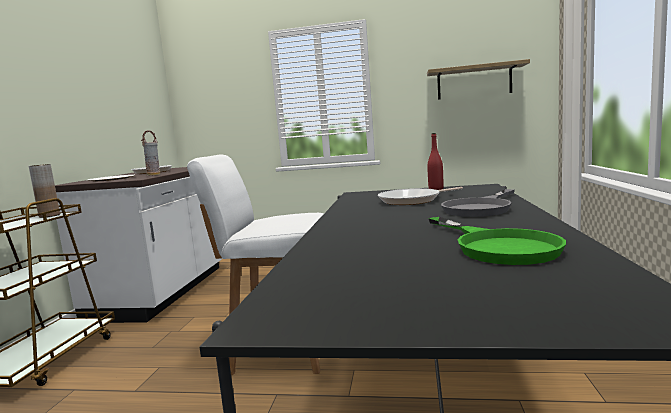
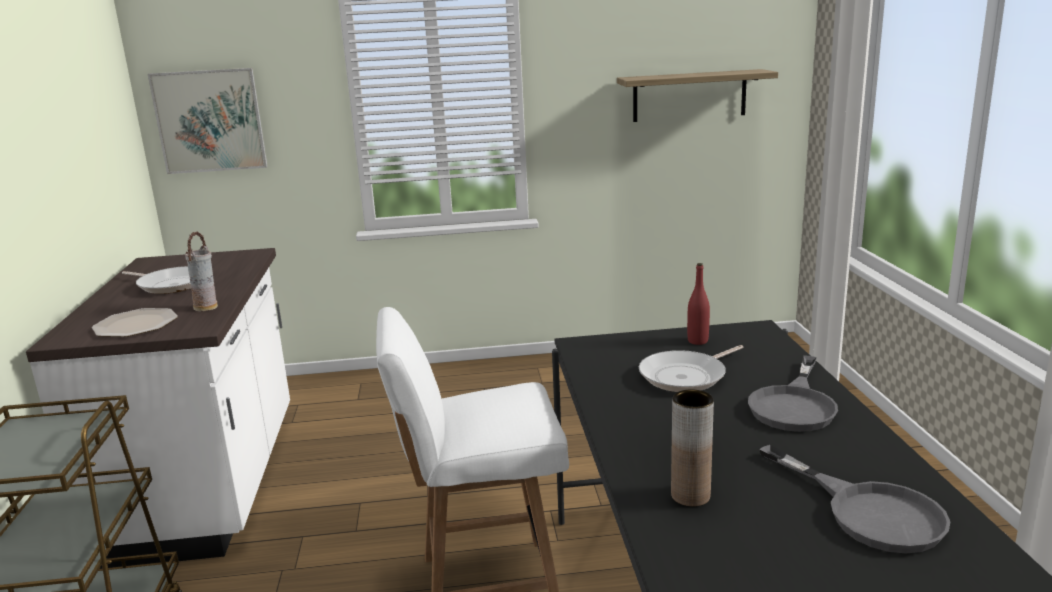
camera: 15 degrees left, 10 degrees up
(49, 216) = (81, 425): brown vase -> brown vase (690, 496)
(203, 106) = (210, 121): none -> picture
(496, 246) = (868, 511): green frying pan -> grey frying pan

